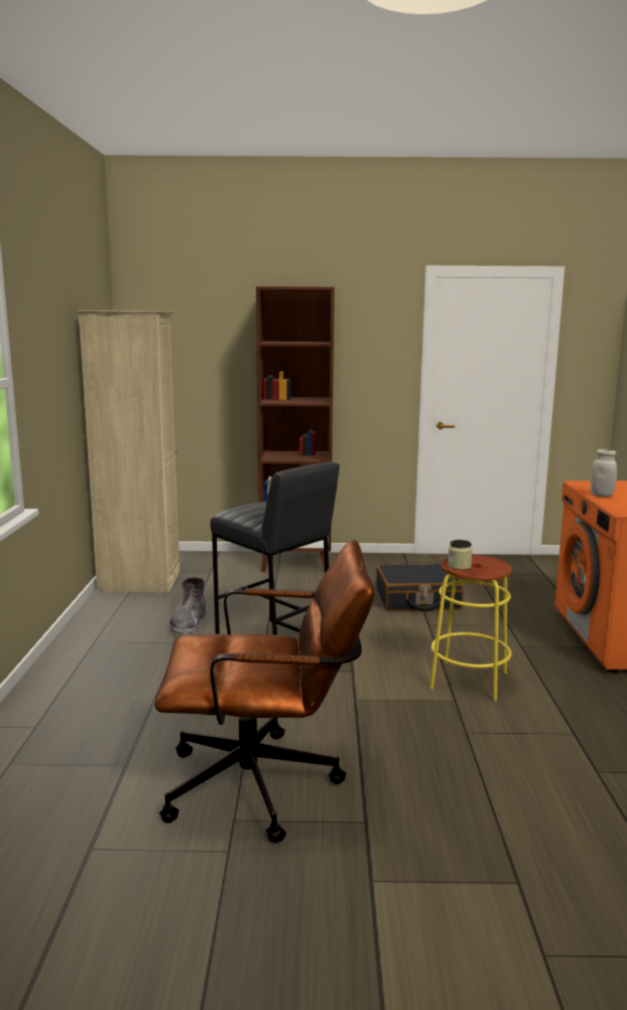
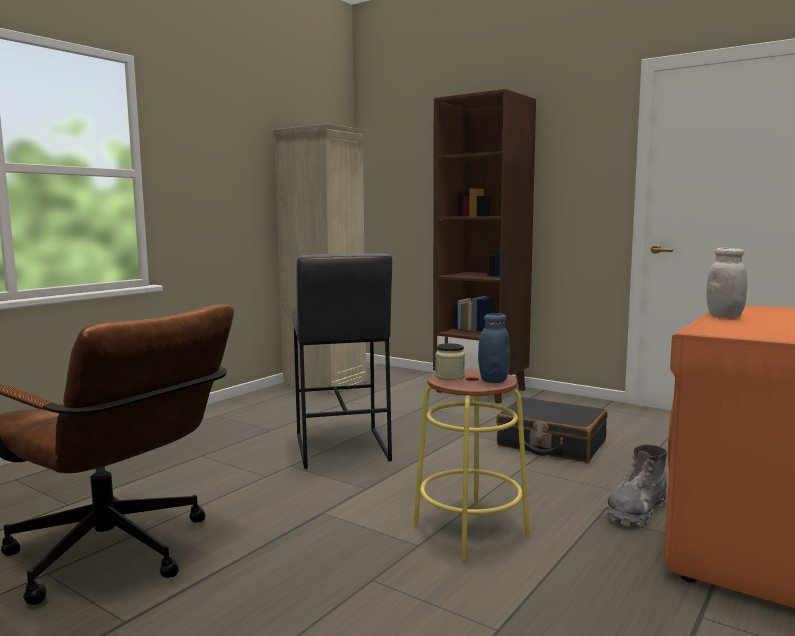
camera: 35 degrees right, 5 degrees down
(188, 625) = (301, 419): grey boot -> grey boot (636, 511)
(491, 564) = (493, 380): none -> blue jar

